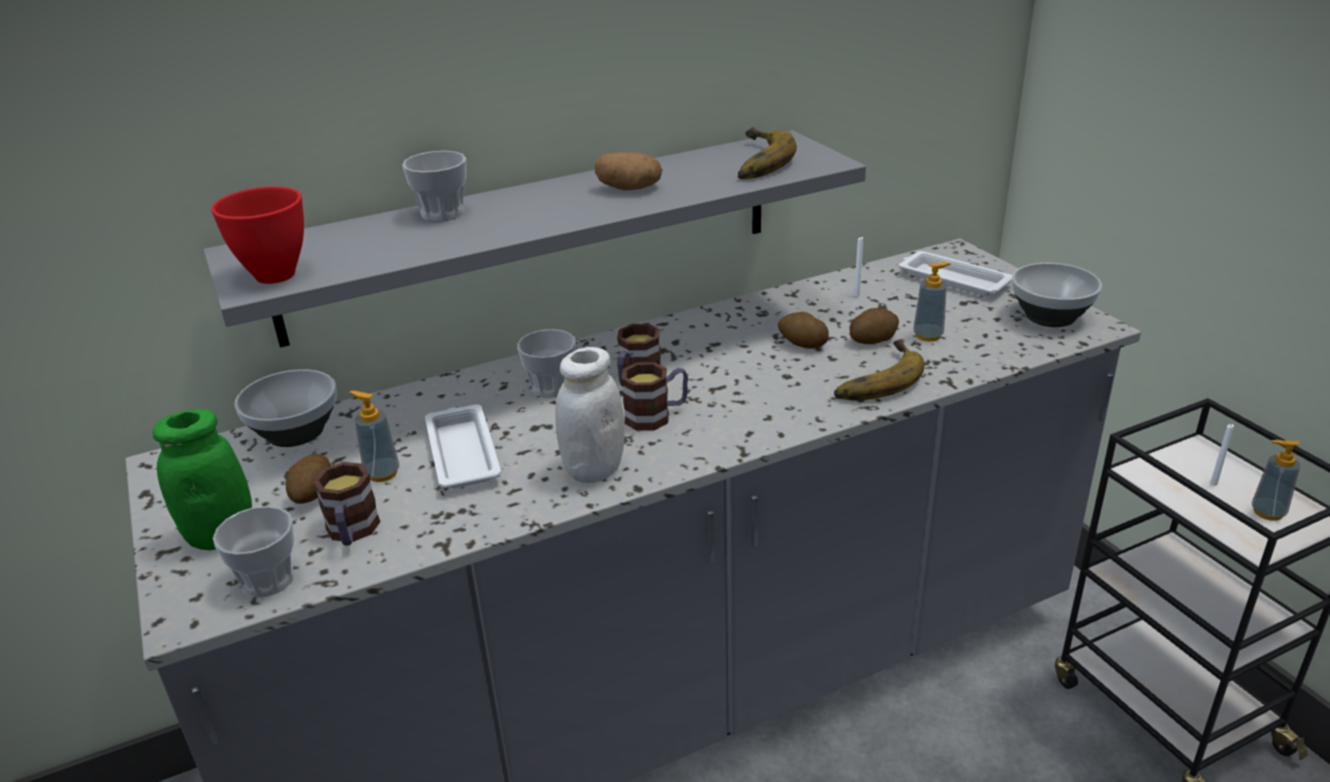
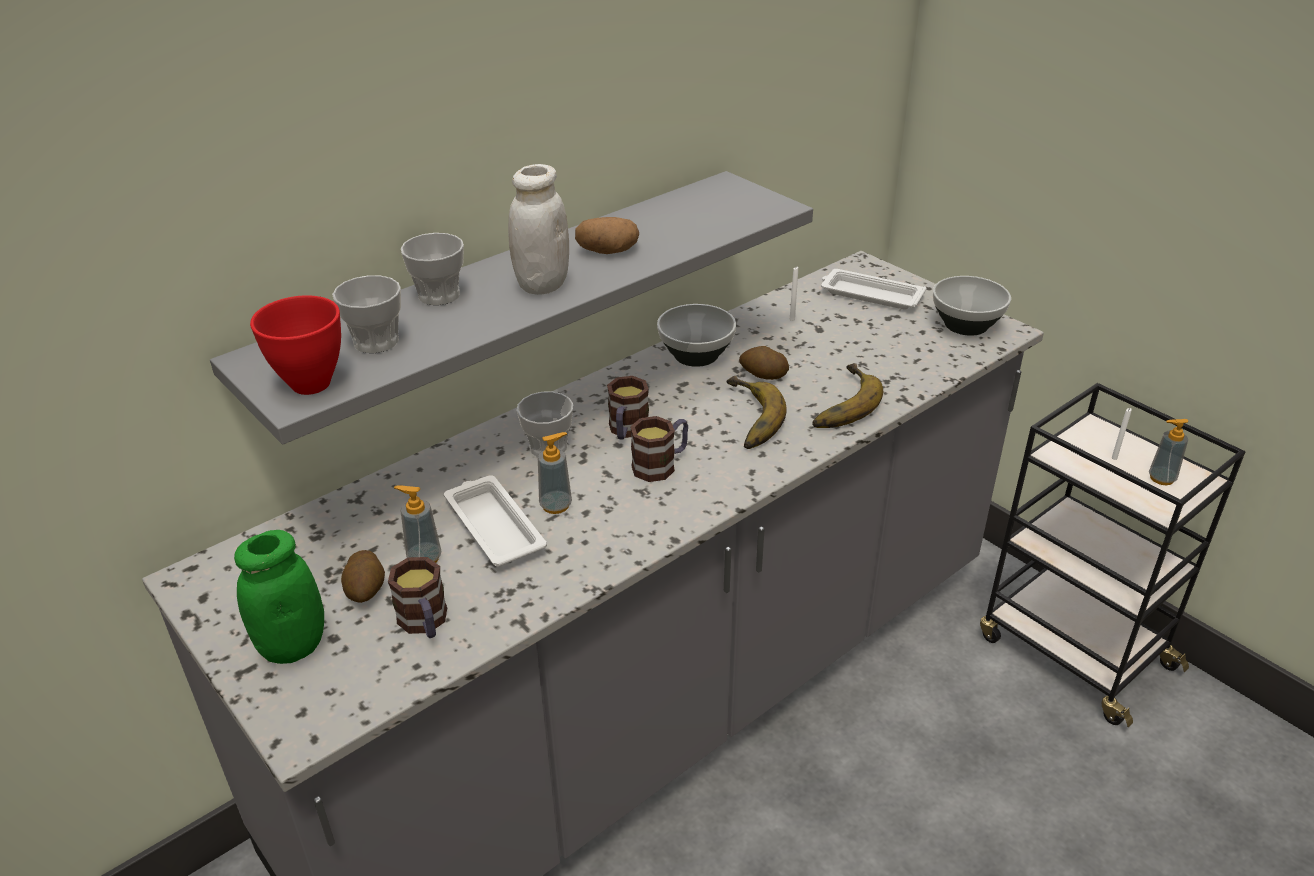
camera: 15 degrees left, 5 degrees up
(268, 580) = (366, 683): cup -> cup (376, 341)
(297, 432) = (315, 526): bowl -> bowl (697, 355)
(594, 470) = (626, 527): white jar -> white jar (542, 284)
(752, 161) = (708, 210): banana -> banana (745, 418)
(873, 339) = (824, 364): potato -> none
(928, 335) = (870, 355): soap dispenser -> soap dispenser (556, 505)

